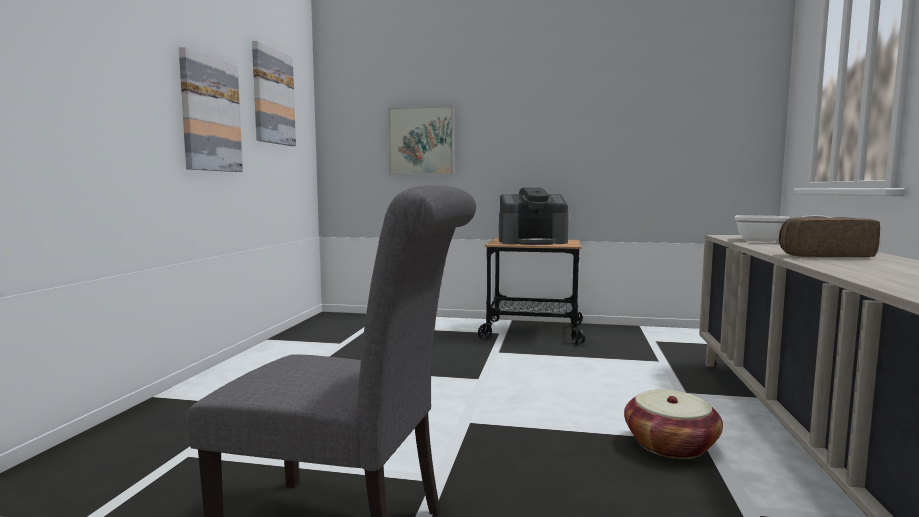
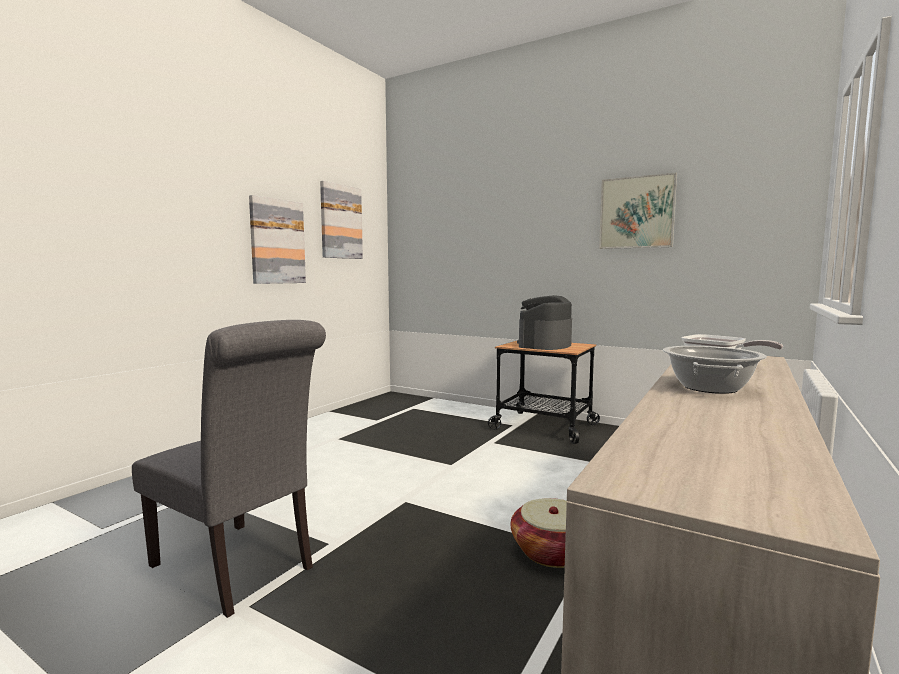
camera: 20 degrees right, 0 degrees up
(421, 141) = (465, 252): picture -> picture (636, 212)
(532, 242) = (544, 345): coffee machine -> coffee machine turned 105 degrees clockwise
(823, 255) = (710, 388): bread -> cooking pot

